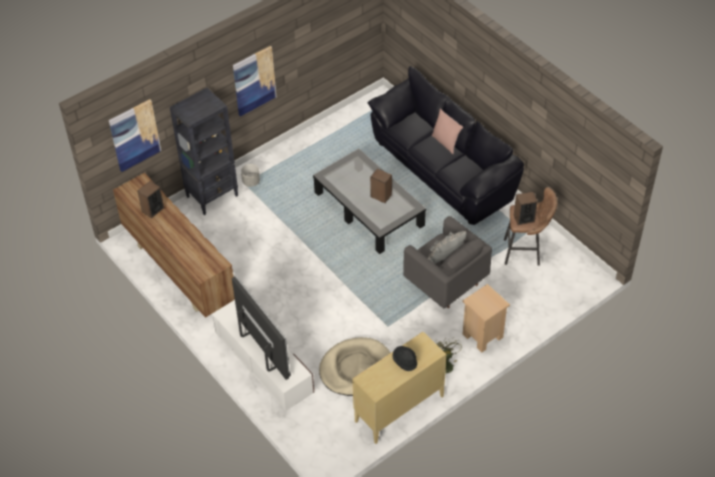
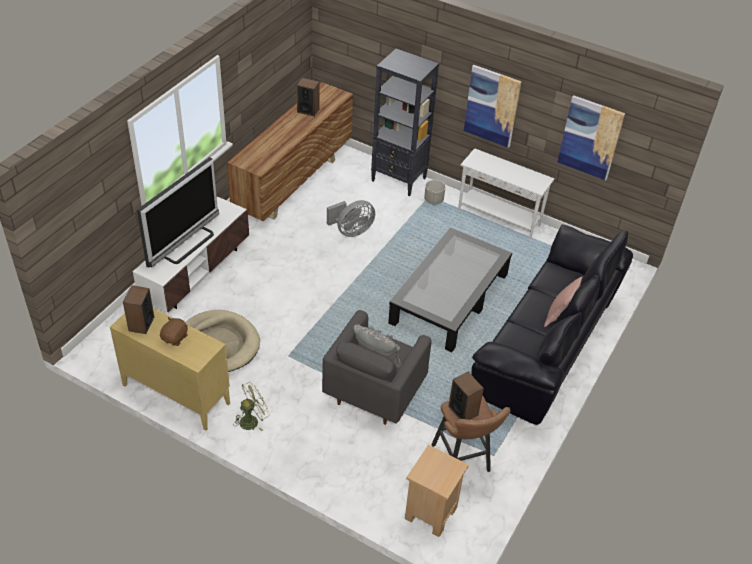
camera: 65 degrees right, 5 degrees down
(134, 135) = (357, 47): picture -> picture (590, 137)
(263, 247) = (351, 231): none -> grey fan
(293, 148) = (499, 218): none -> white console table
(381, 196) = (451, 287): speaker -> speaker (141, 324)
(405, 361) = (175, 338): black hat -> brown plush toy
(482, 335) = (309, 447): beige nightstand -> beige nightstand (430, 512)

